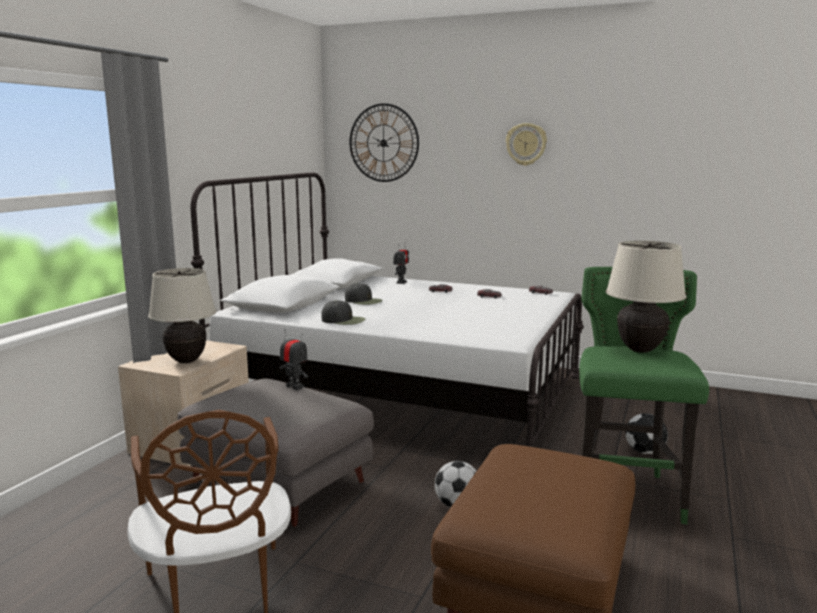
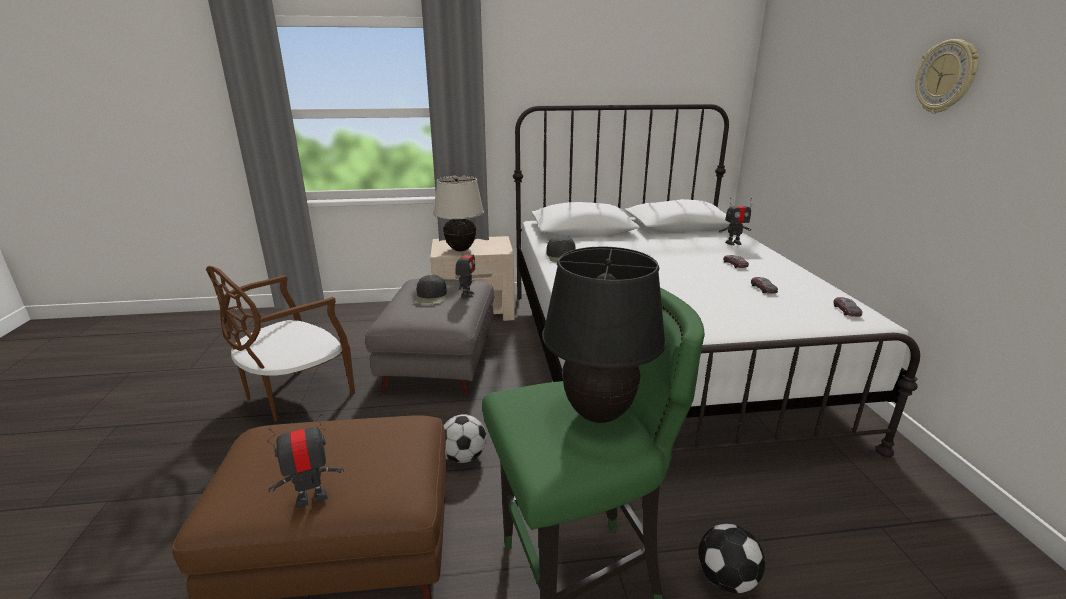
camera: 60 degrees right, 10 degrees up
(363, 301) = (636, 247): black cap -> black cap (431, 297)
(383, 143) = (797, 71): wall clock -> none
(595, 495) = (311, 498): none -> toy robot
(640, 349) = (599, 414): beige table lamp -> black table lamp

